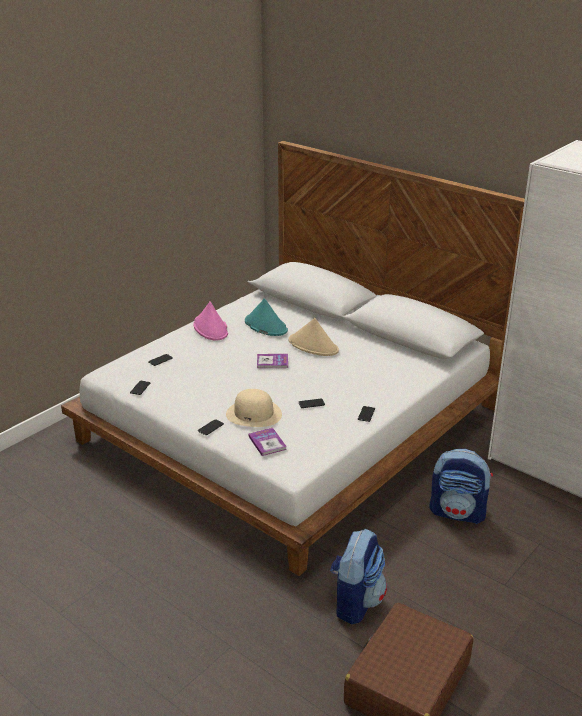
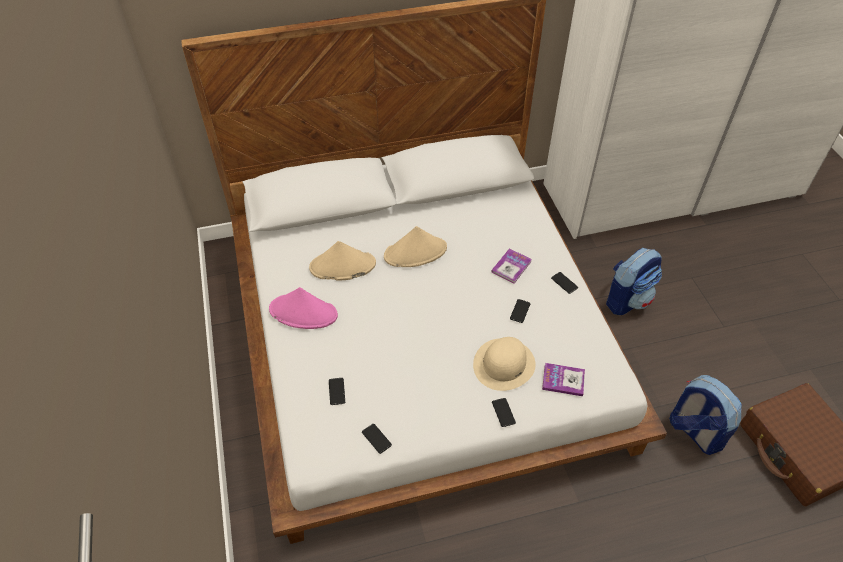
camera: 55 degrees left, 20 degrees up
(265, 326) = (342, 266): turquoise hat -> beige hat
(272, 362) = (420, 299): book -> book (511, 266)

